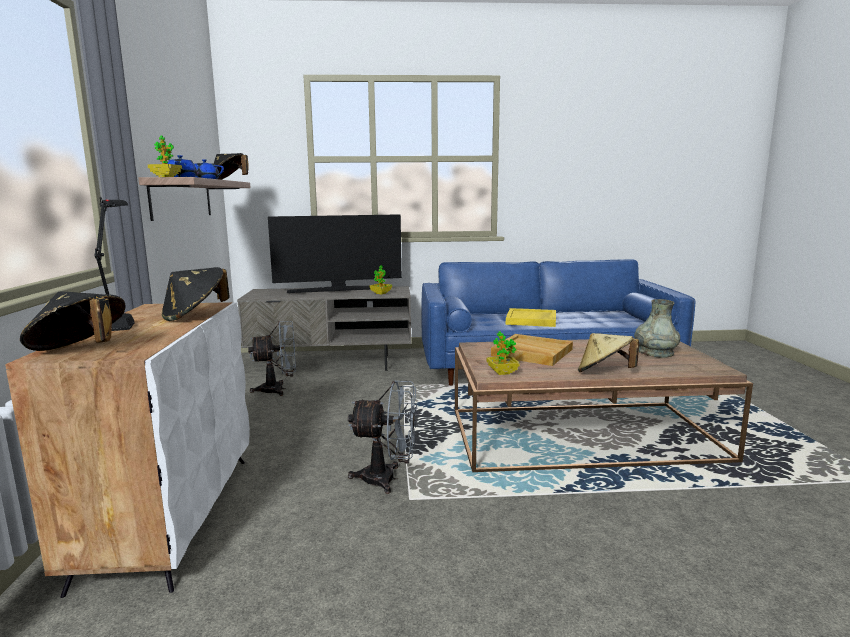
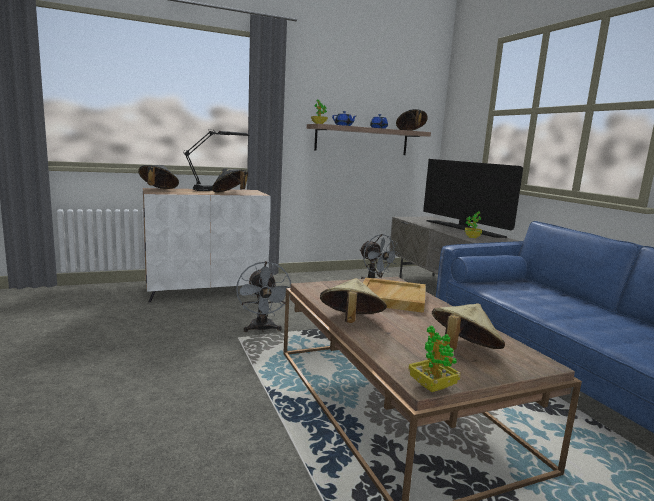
camera: 70 degrees right, 0 degrees up
(502, 372) = (320, 289): potted plant -> potted plant (432, 386)
(531, 320) = (554, 305): yellow tray -> none
(655, 352) = (463, 351): grey vase -> beige hat

